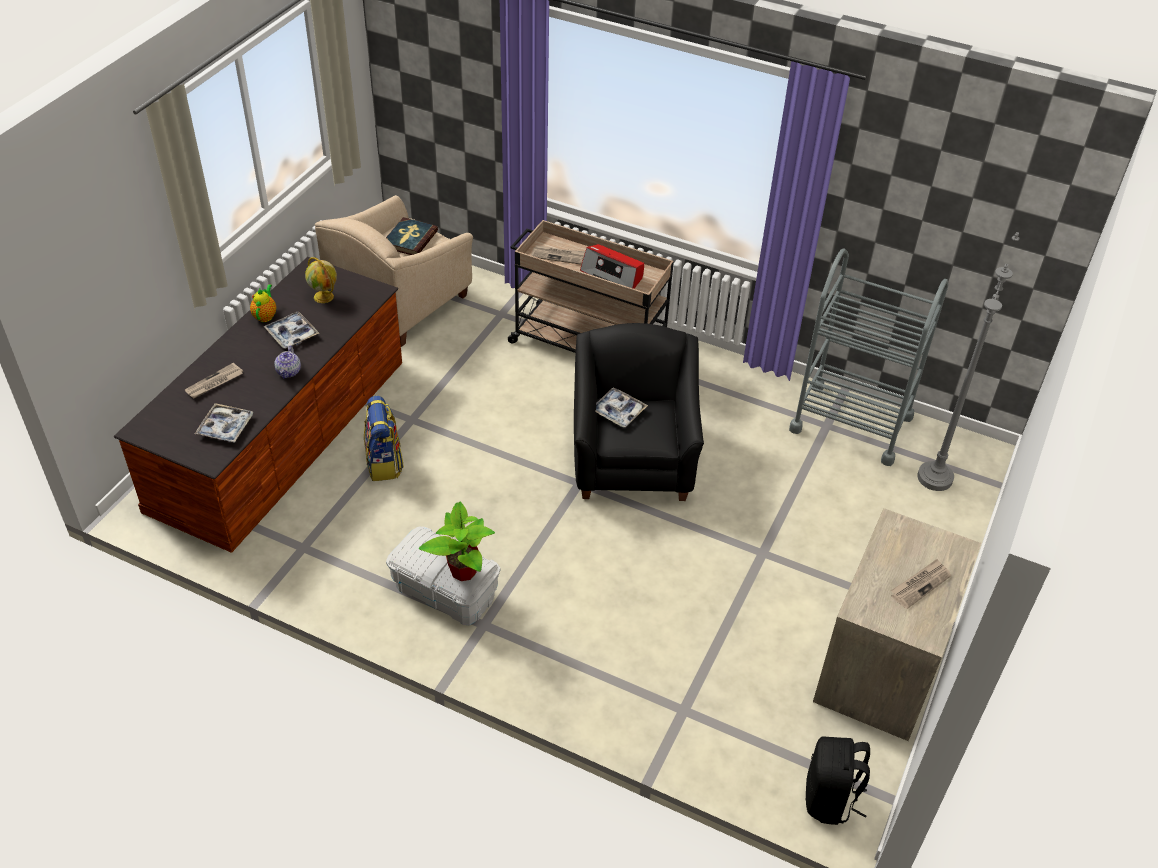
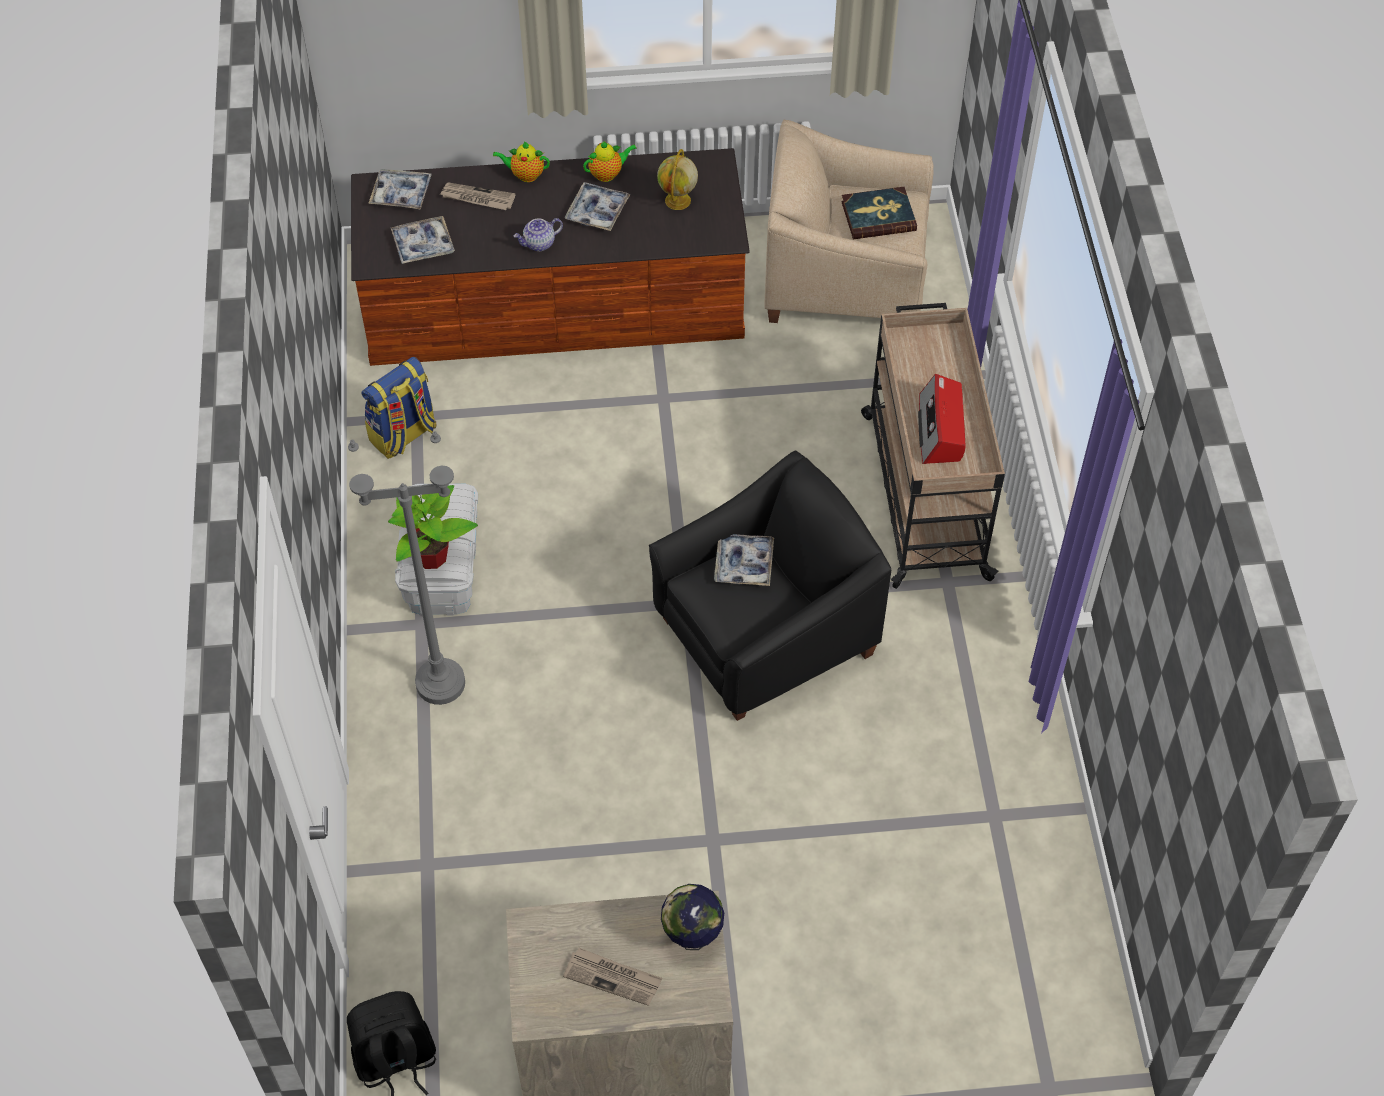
camera: 60 degrees right, 10 degrees up
(165, 418) = (401, 194): none -> tray
(221, 352) = (525, 175): none -> teapot
(384, 463) = (580, 413): backpack -> backpack (403, 435)
(558, 256) = (929, 360): newspaper -> none
(851, 423) = (1021, 842): grey cart -> none
(910, 534) = (692, 937): none -> globe
(935, 478) = (994, 984): grey floor lamp -> grey floor lamp (440, 683)

